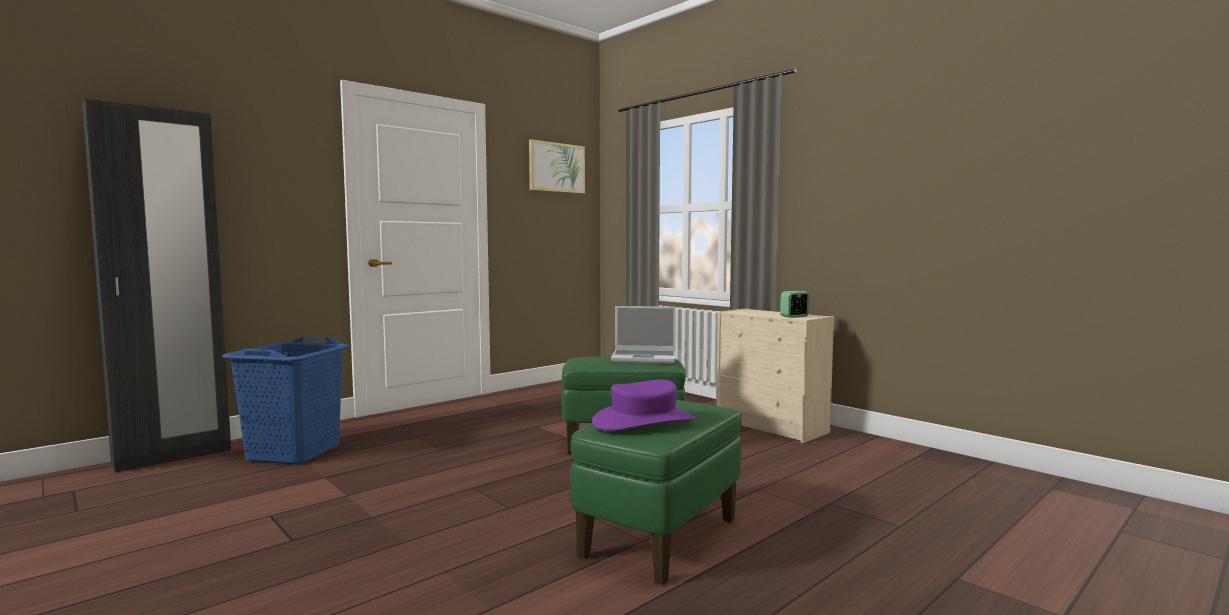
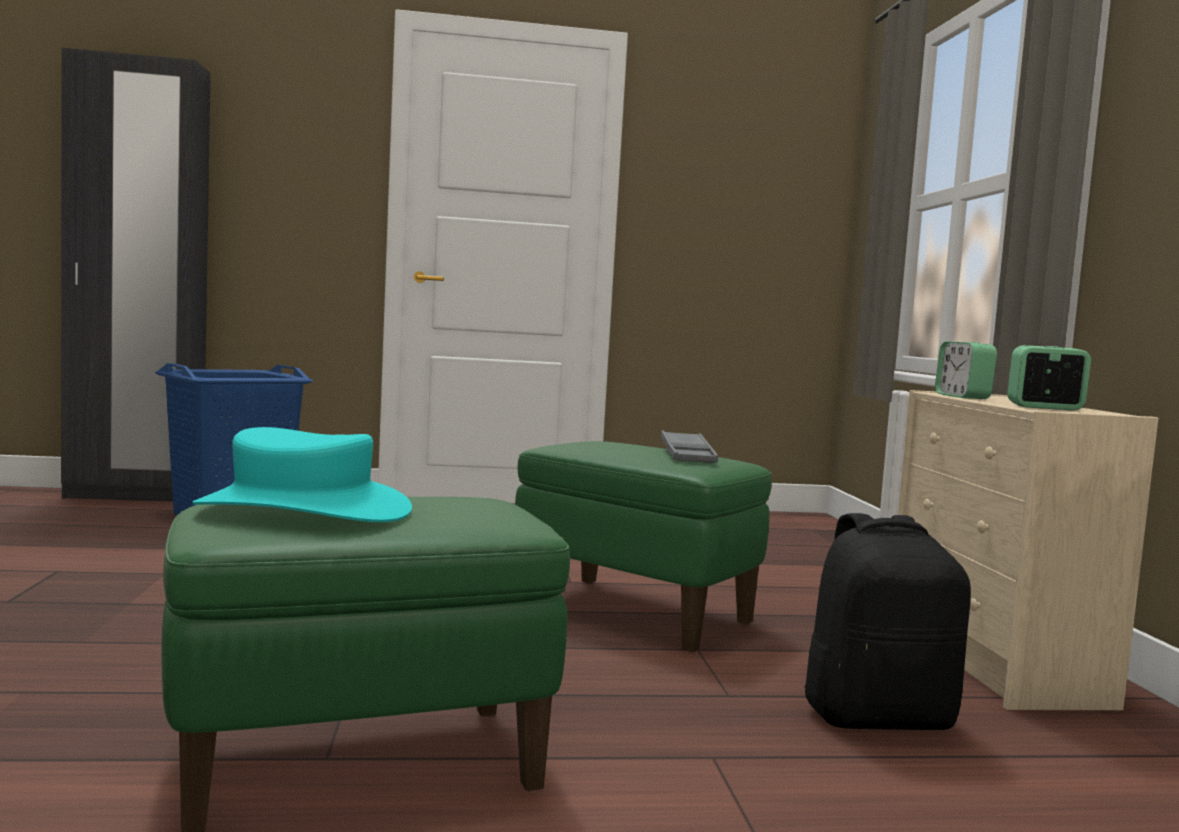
camera: 35 degrees right, 0 degrees up
(556, 167) = (762, 138): picture -> none
(643, 421) = (303, 509): purple hat -> turquoise hat
(645, 358) = (687, 455): laptop -> grey tray
(749, 313) = (962, 397): none -> alarm clock
(776, 458) = (878, 717): none -> black backpack

